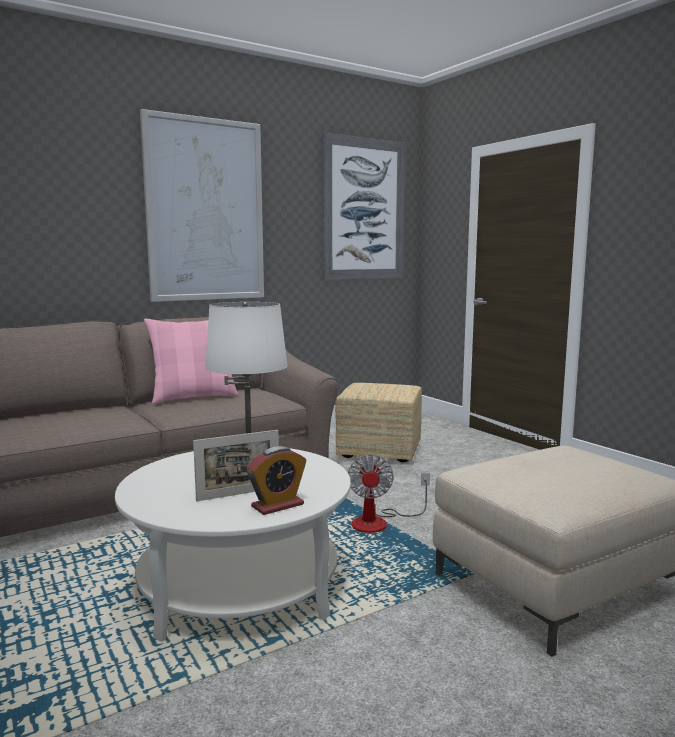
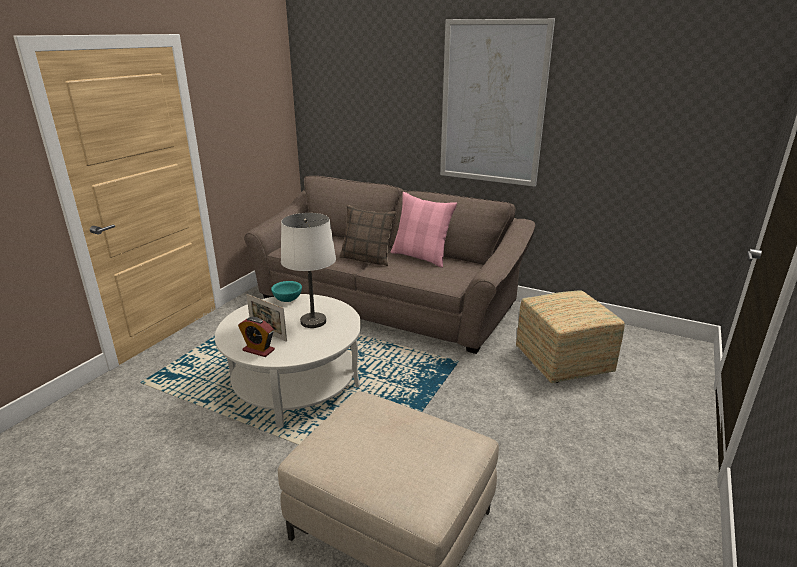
camera: 60 degrees right, 15 degrees up
(140, 415) = (367, 259): none -> pillow
(158, 470) = (287, 300): none -> turquoise bowl
(364, 209) = (681, 106): picture -> none
(379, 522) = (421, 407): fan -> none

